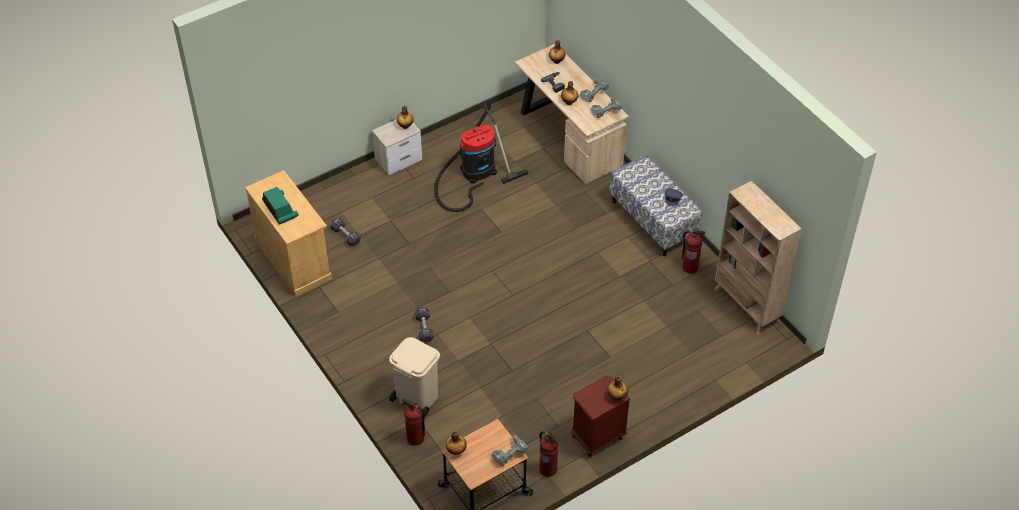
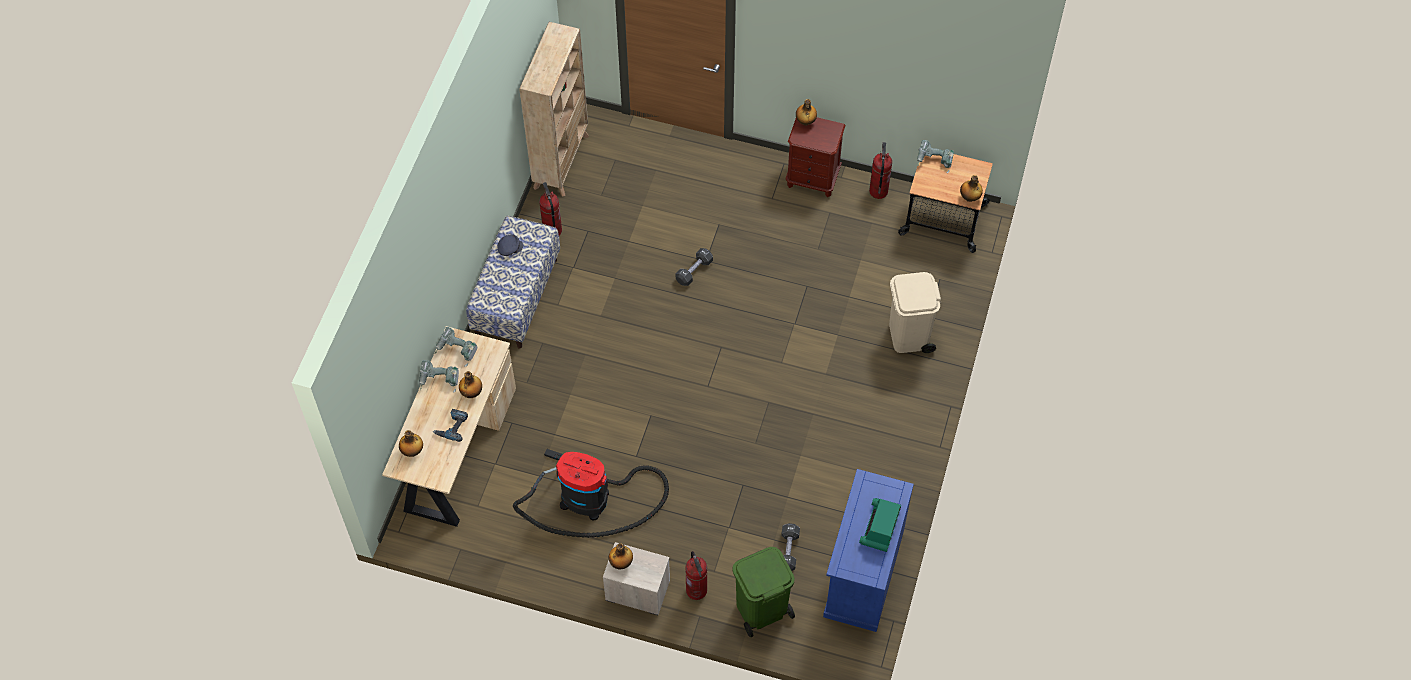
camera: 130 degrees left, 10 degrees up
(293, 259) = (863, 573): beige cabinet -> blue cabinet
(327, 202) = (761, 609): none -> green trash can
(415, 438) = (948, 305): fire extinguisher -> fire extinguisher (696, 590)
(424, 328) = (830, 389): black dumbbell -> black dumbbell (694, 271)

